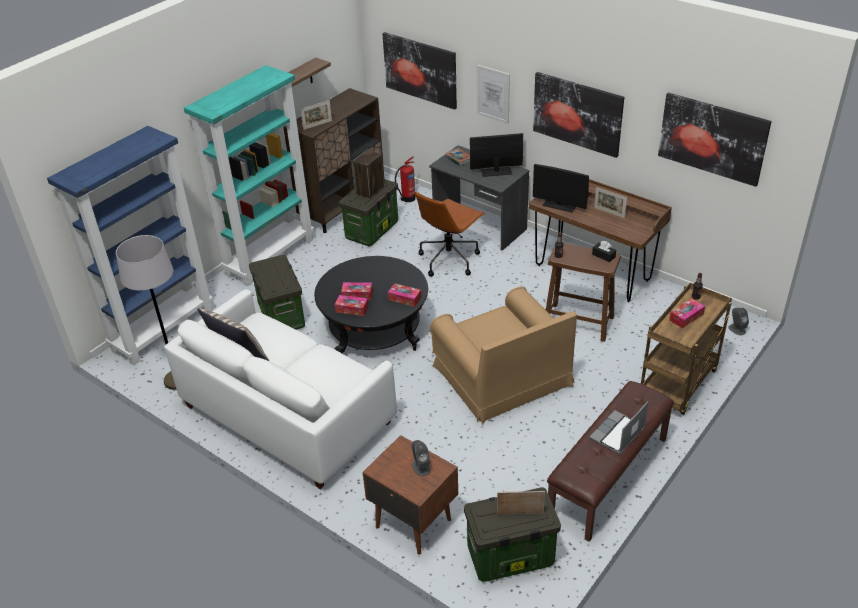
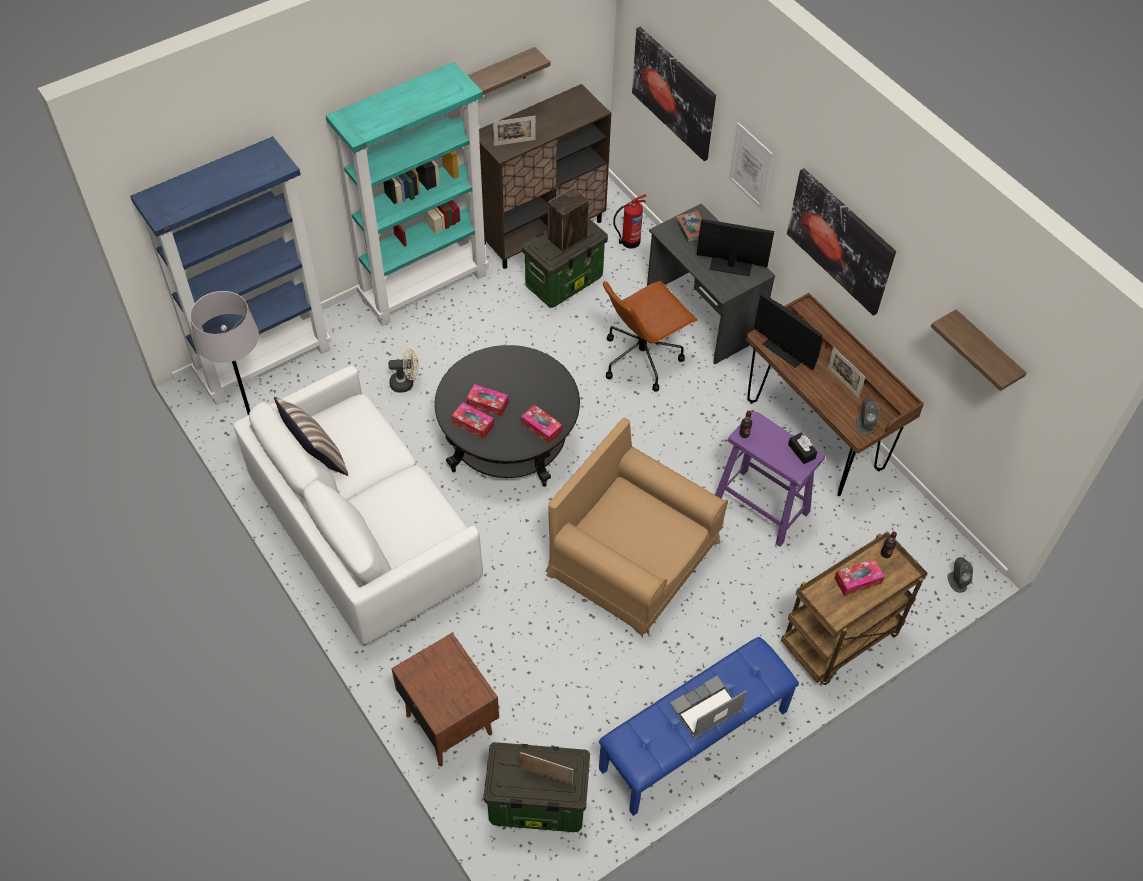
camera: 15 degrees right, 15 degrees up
(280, 315) = (406, 383): storage box -> beige fan
(421, 467) = (457, 683): grey speaker -> grey speaker (864, 424)
(502, 375) = (633, 557): brown armchair -> brown armchair turned 135 degrees clockwise
(578, 322) = (760, 506): brown stool -> purple stool
(609, 478) = (694, 741): brown bench -> blue bench
(712, 138) = (985, 352): picture -> shelf

